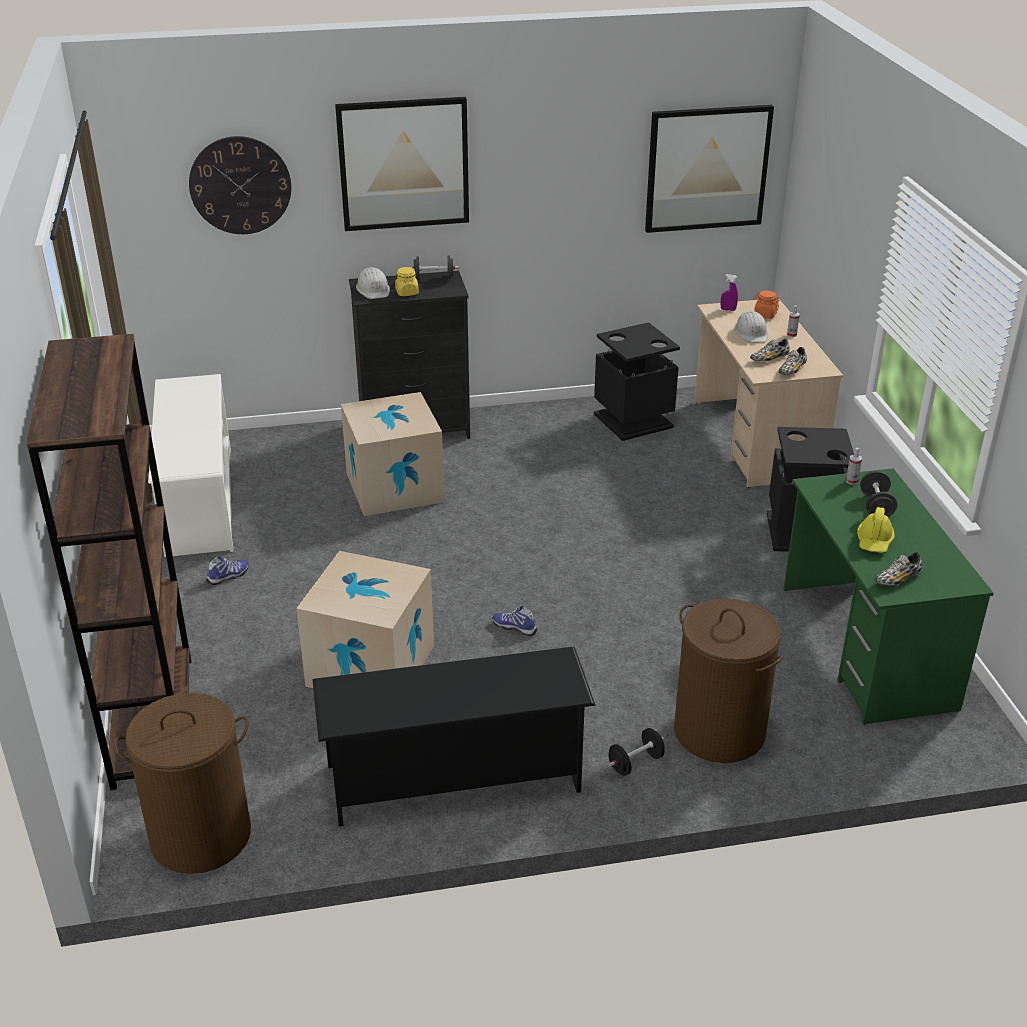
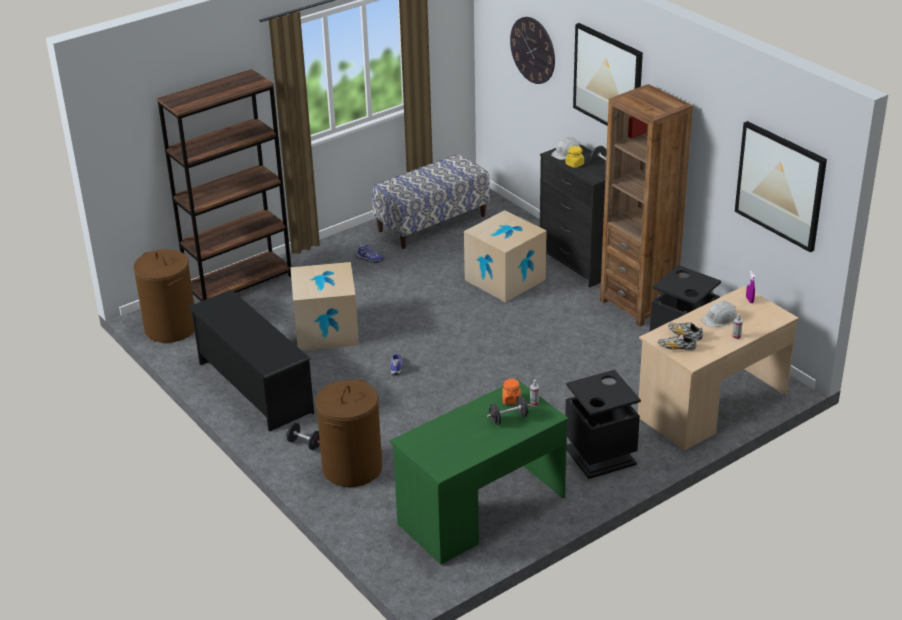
camera: 65 degrees right, 0 degrees up
(199, 501) = (432, 223): white shoe rack -> bench
(534, 421) = (638, 305): none -> brown bookcase
(765, 315) = (759, 318): orange jar -> orange jar (511, 400)
(874, 541) = (464, 425): yellow hard hat -> none
(897, 579) = (425, 442): shoe -> none

